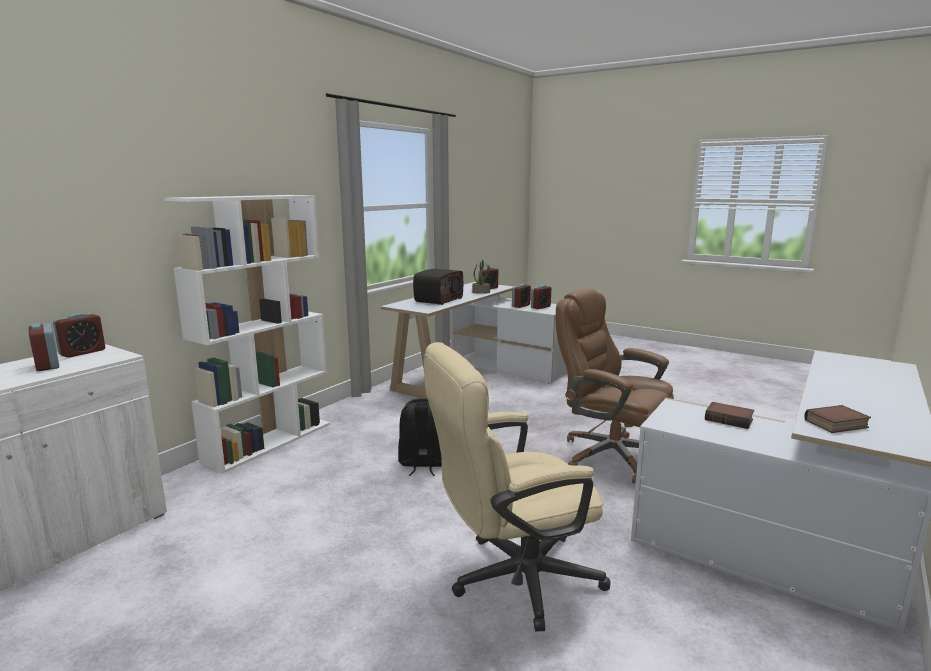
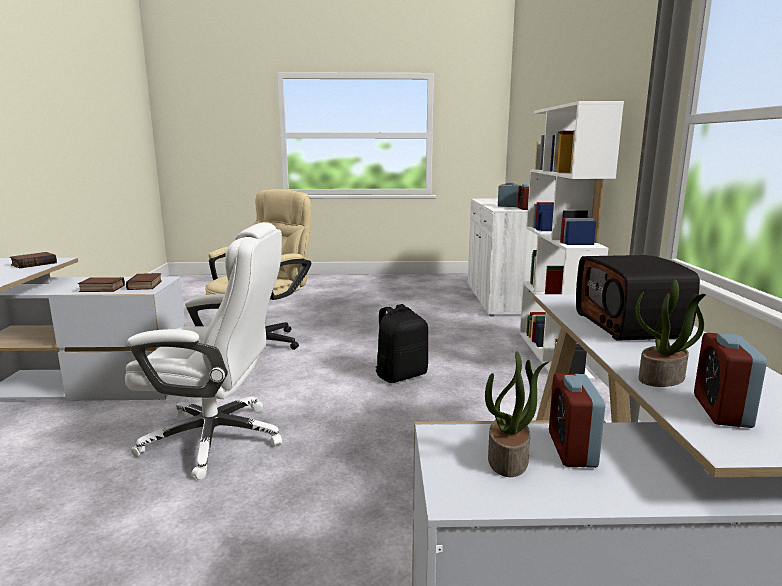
camera: 145 degrees right, 0 degrees up
(540, 307) = (509, 460): alarm clock -> potted plant
(610, 456) = (217, 439): brown office chair -> white office chair
(678, 414) = (146, 285): none -> book

